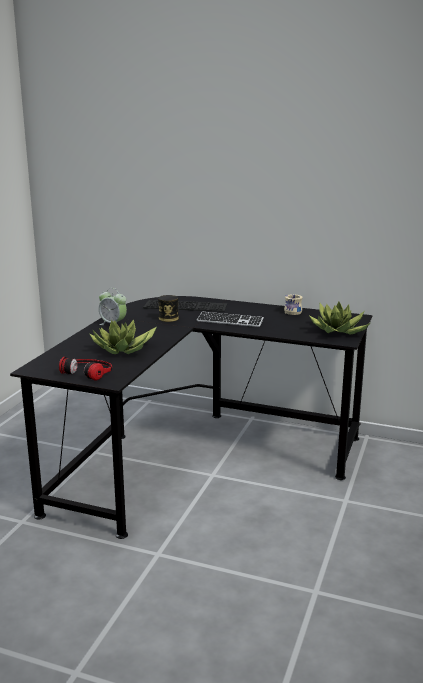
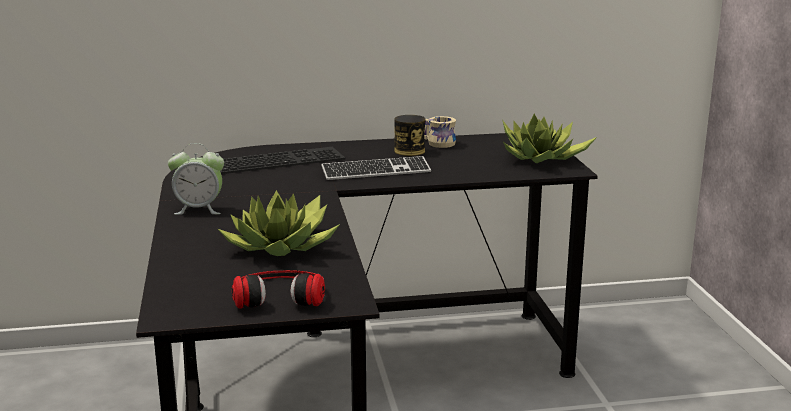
camera: 30 degrees left, 0 degrees up
(168, 318) = (277, 184): can -> can (409, 151)

